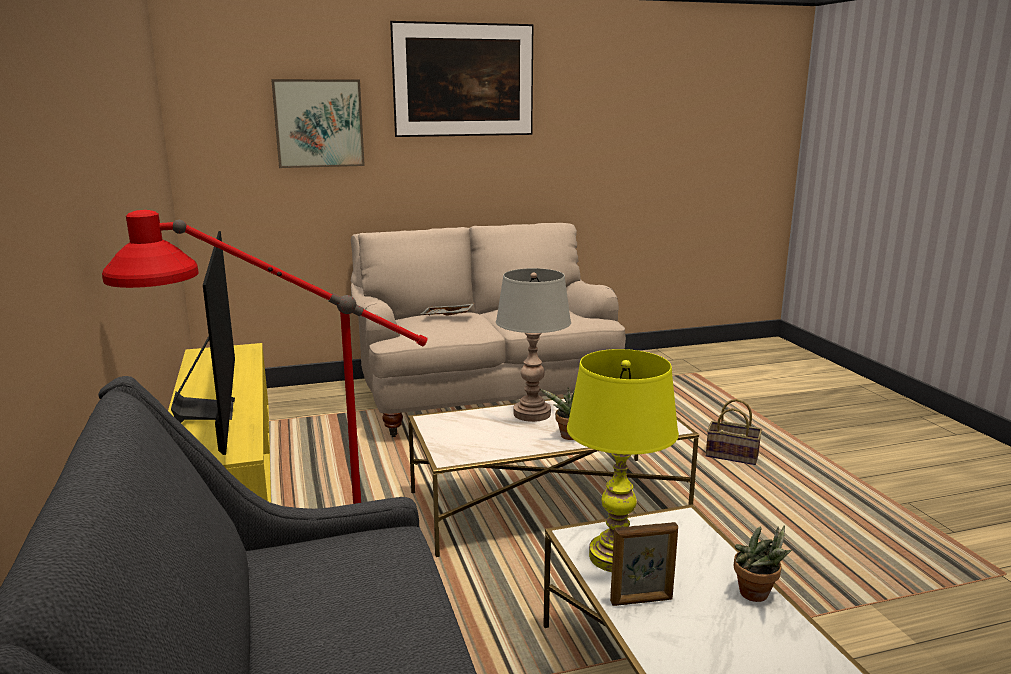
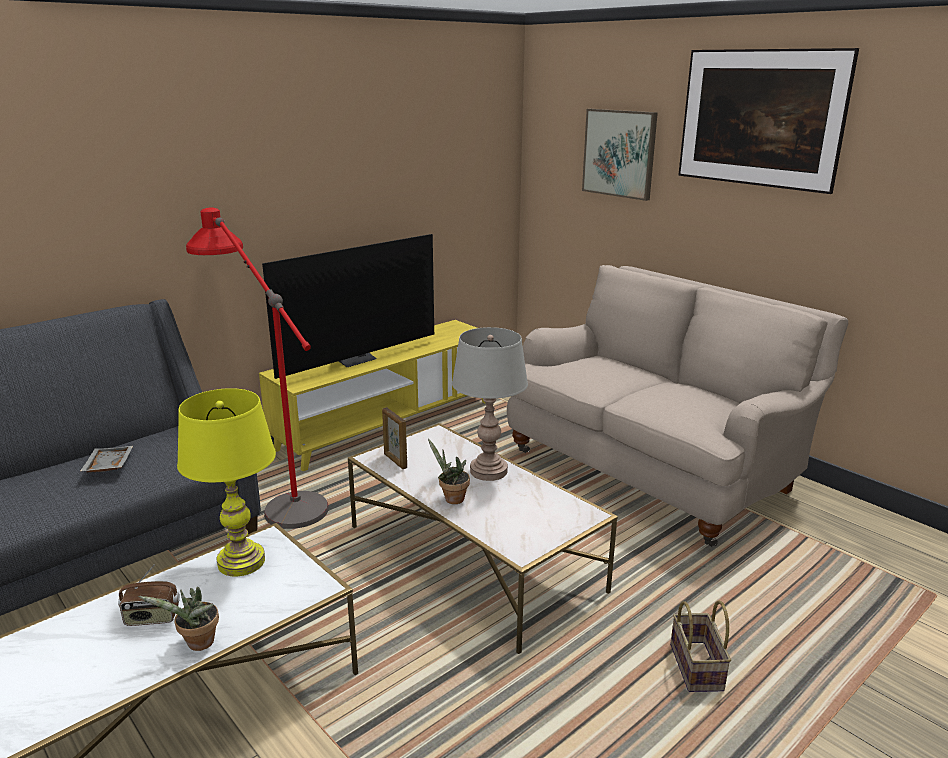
camera: 65 degrees right, 5 degrees up
(447, 316) = (601, 366): grey tray -> grey tray (108, 466)
(642, 601) = (179, 585): picture frame -> picture frame (395, 461)
(701, 624) = (152, 618): none -> radio

